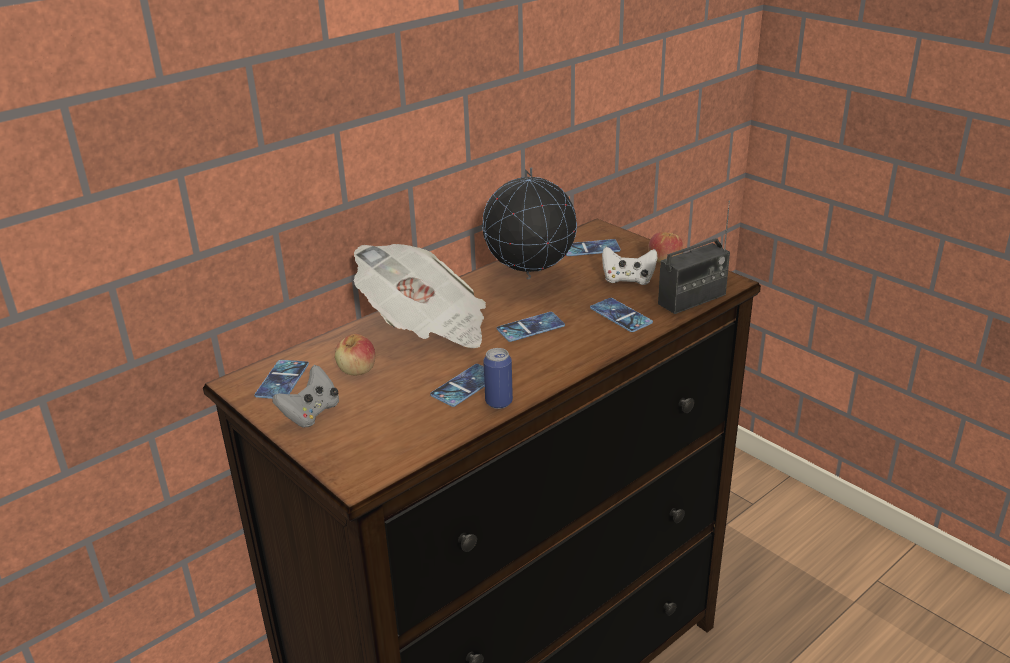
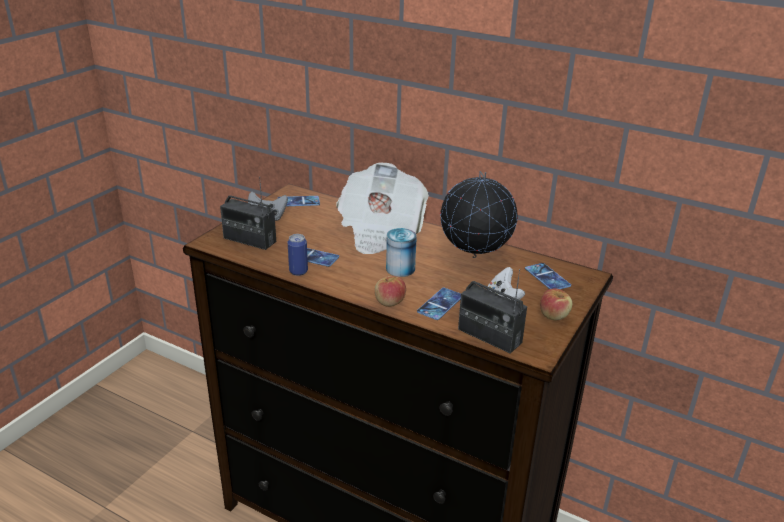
camera: 70 degrees right, 0 degrees up
(357, 370) = (318, 220): apple -> apple (389, 302)
(378, 437) = (249, 240): none -> radio
(530, 327) = (400, 269): phone -> can

